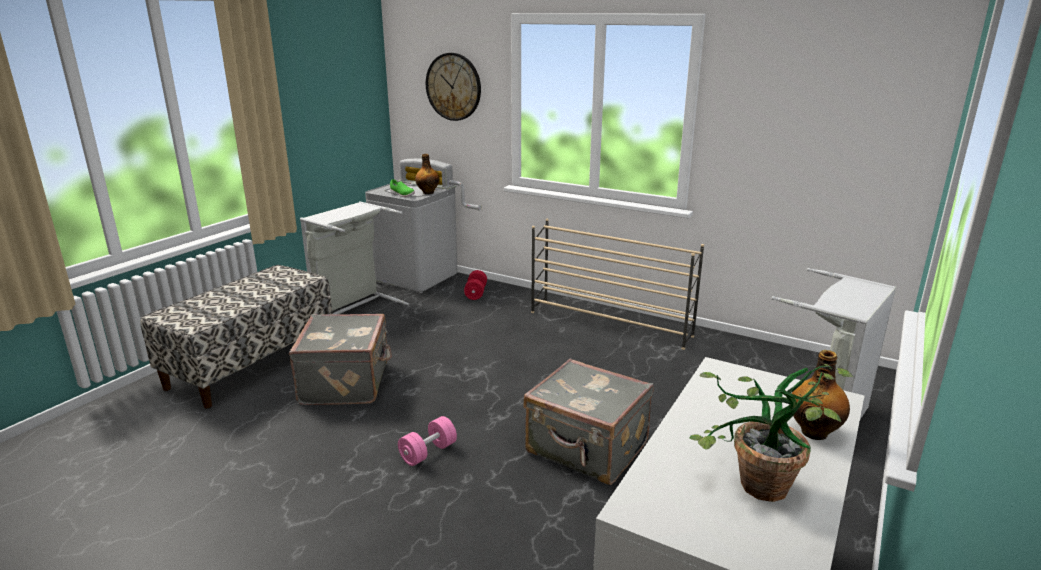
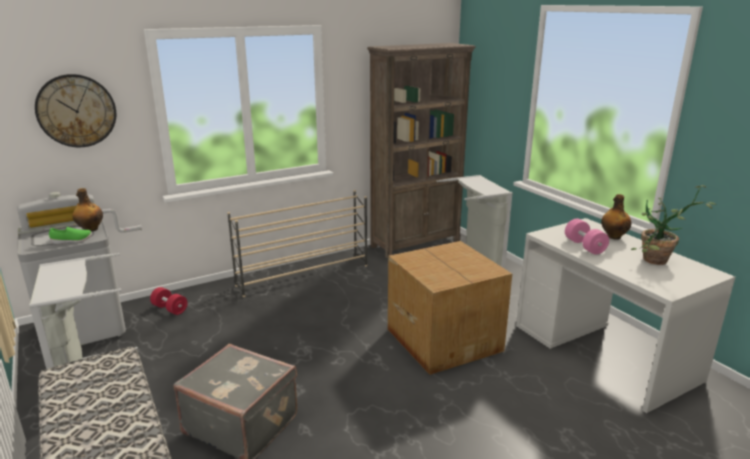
camera: 60 degrees left, 0 degrees up
(428, 452) = (394, 405): pink dumbbell -> pink dumbbell (584, 246)
(587, 449) = (444, 339): grey suitcase -> cardboard box
(797, 361) = (416, 243): none -> brown bookcase

